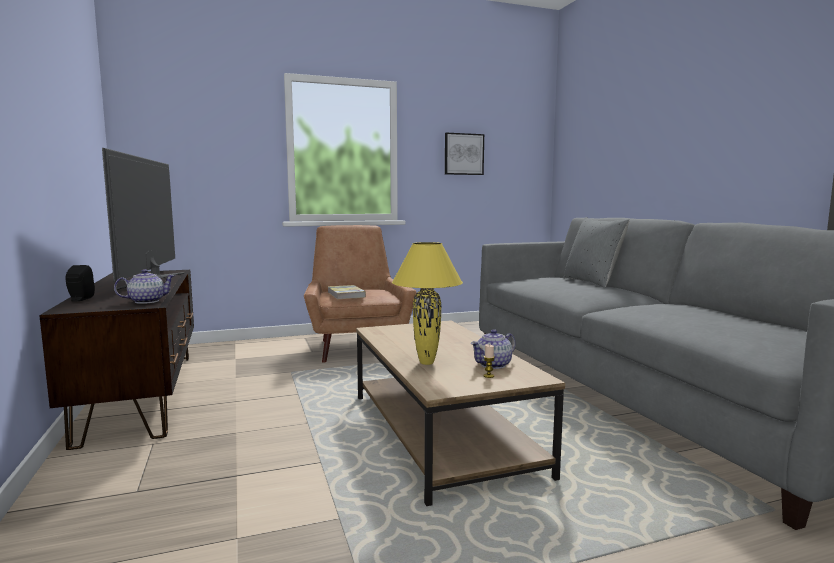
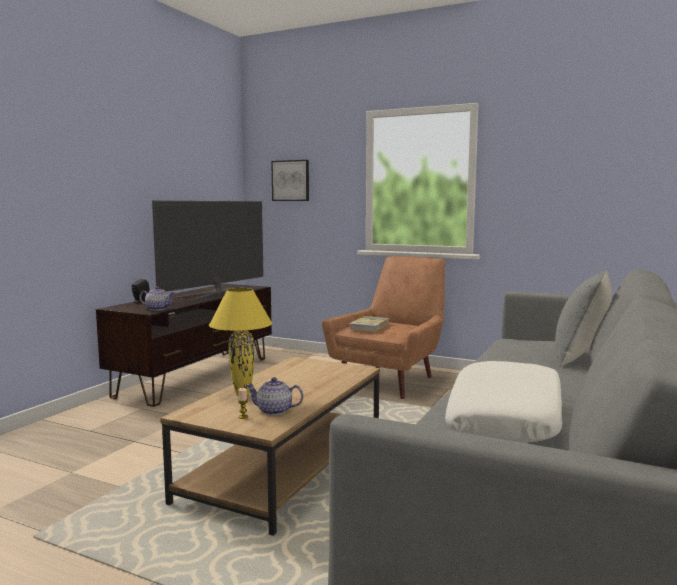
camera: 45 degrees right, 0 degrees up
(463, 154) = (560, 178): picture -> picture (291, 180)
(696, 314) = (507, 418): none -> white pillow

